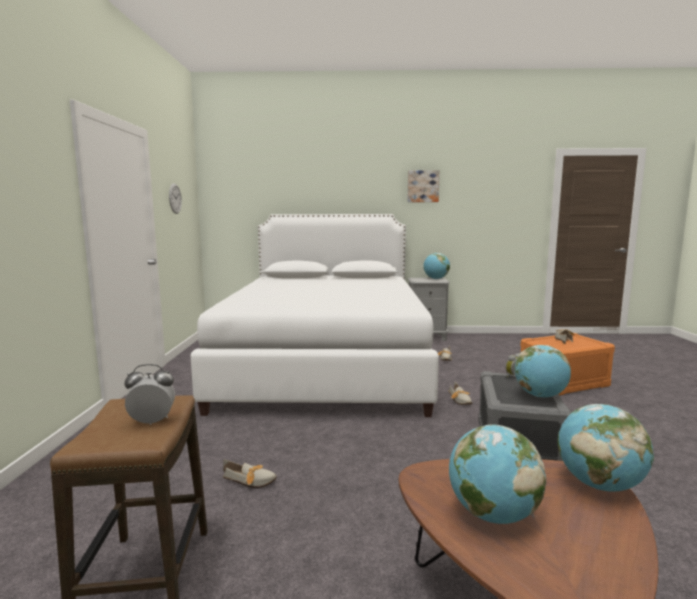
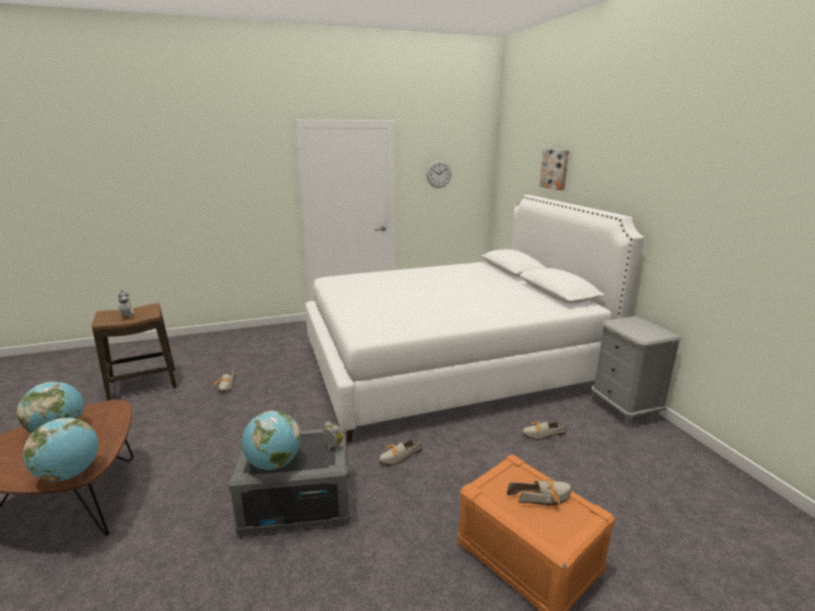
camera: 70 degrees right, 10 degrees up
(423, 186) = (682, 178): picture -> picture (555, 169)
(436, 279) = (651, 332): globe -> none

